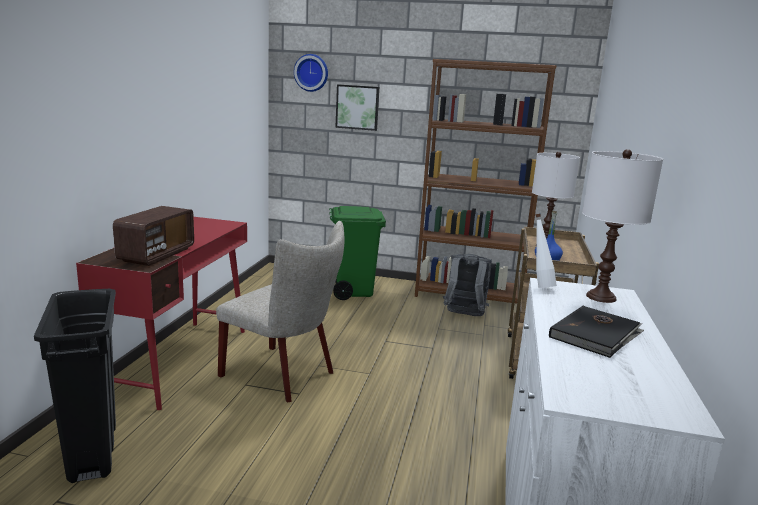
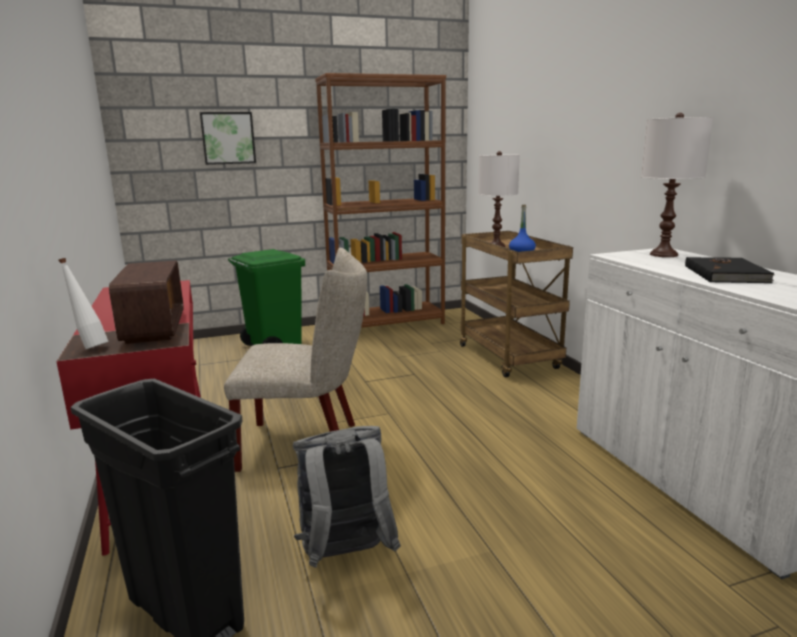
camera: 30 degrees left, 0 degrees up
(311, 73) = (162, 100): wall clock -> none
(464, 315) = (405, 340): grey backpack -> grey backpack (346, 556)
(539, 286) = (612, 257): white bottle -> white bottle (89, 347)

